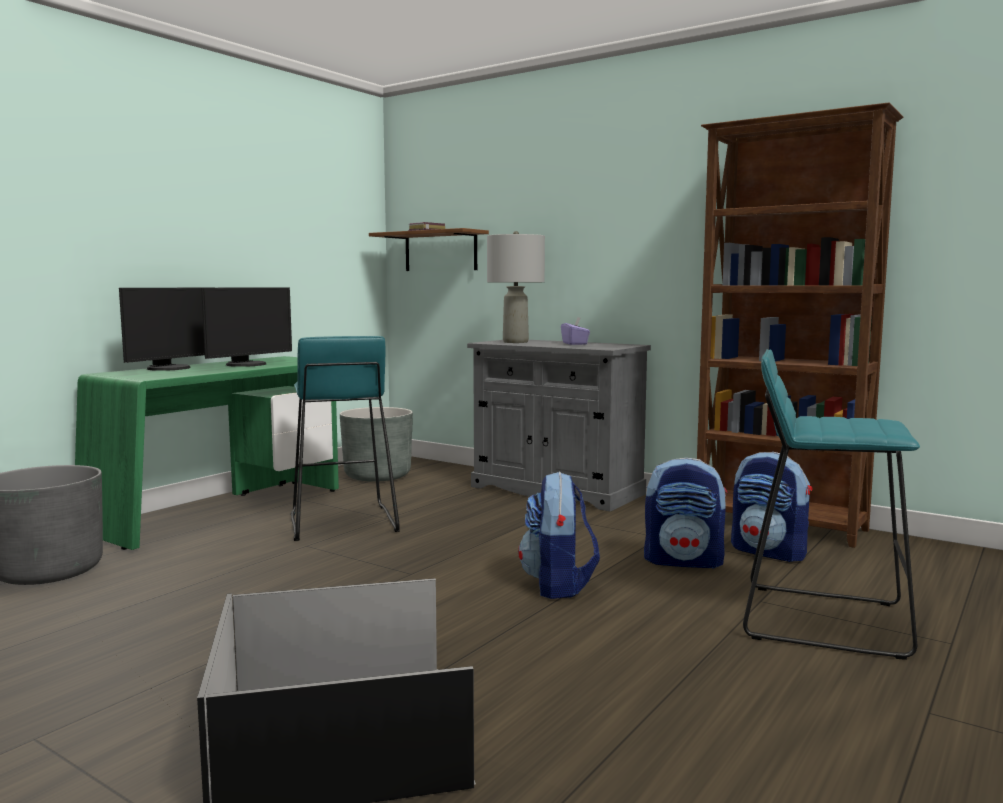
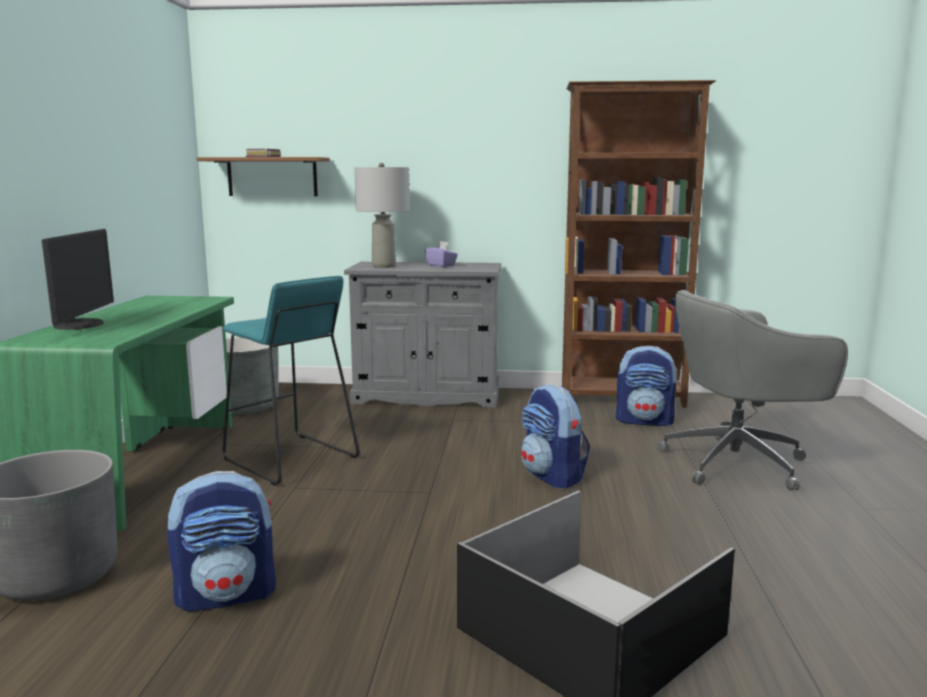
camera: 30 degrees left, 5 degrees up
(248, 365) = (153, 311): monitor -> none
(684, 561) = (604, 439): backpack -> backpack (227, 595)
(821, 619) = (739, 463): turquoise stool -> grey office chair

